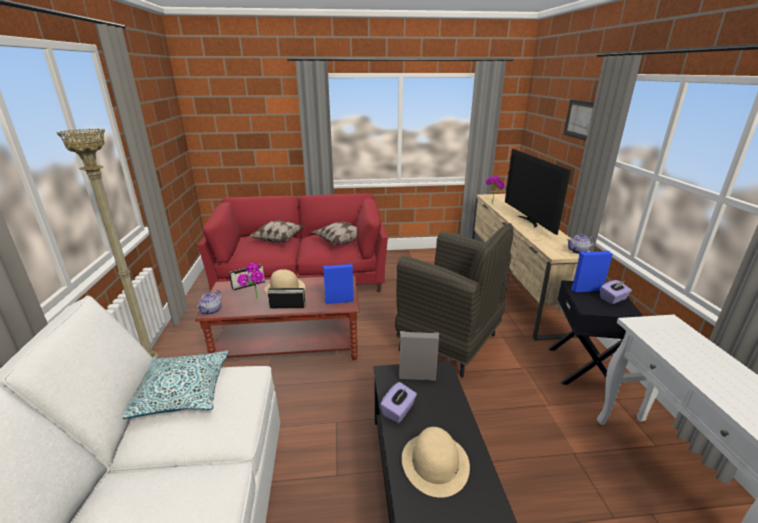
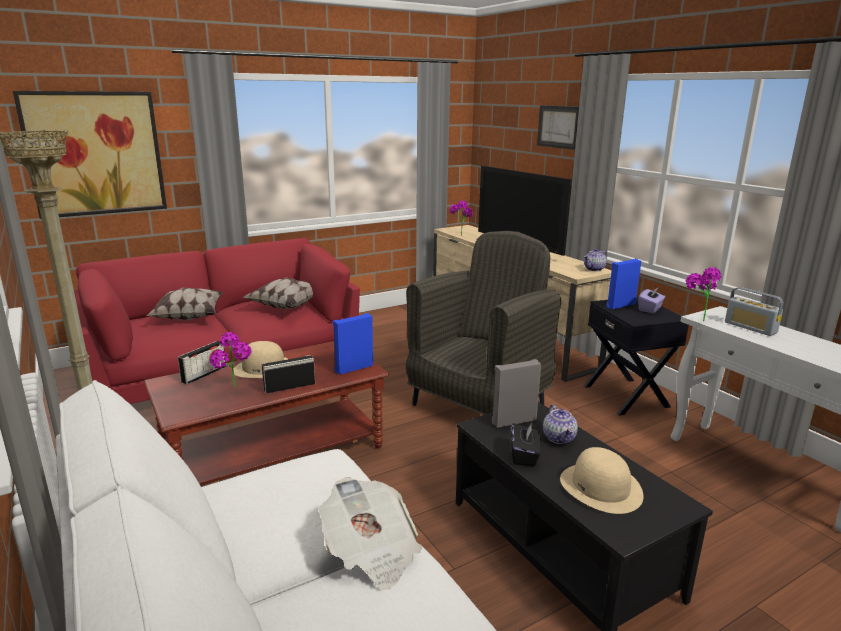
camera: 25 degrees left, 5 degrees down
(181, 392) = (258, 498): pillow -> none
(203, 462) = (371, 552): none -> newspaper
(211, 311) = (179, 413): teapot -> teapot (559, 438)
(241, 128) = (95, 153): none -> picture
(398, 411) = (524, 455): purple tissue box -> black tissue box
(450, 343) = (480, 404): grey armchair -> grey armchair turned 60 degrees counterclockwise
(632, 324) = (696, 319): none -> potted plant
(685, 347) = (750, 327): none -> radio

